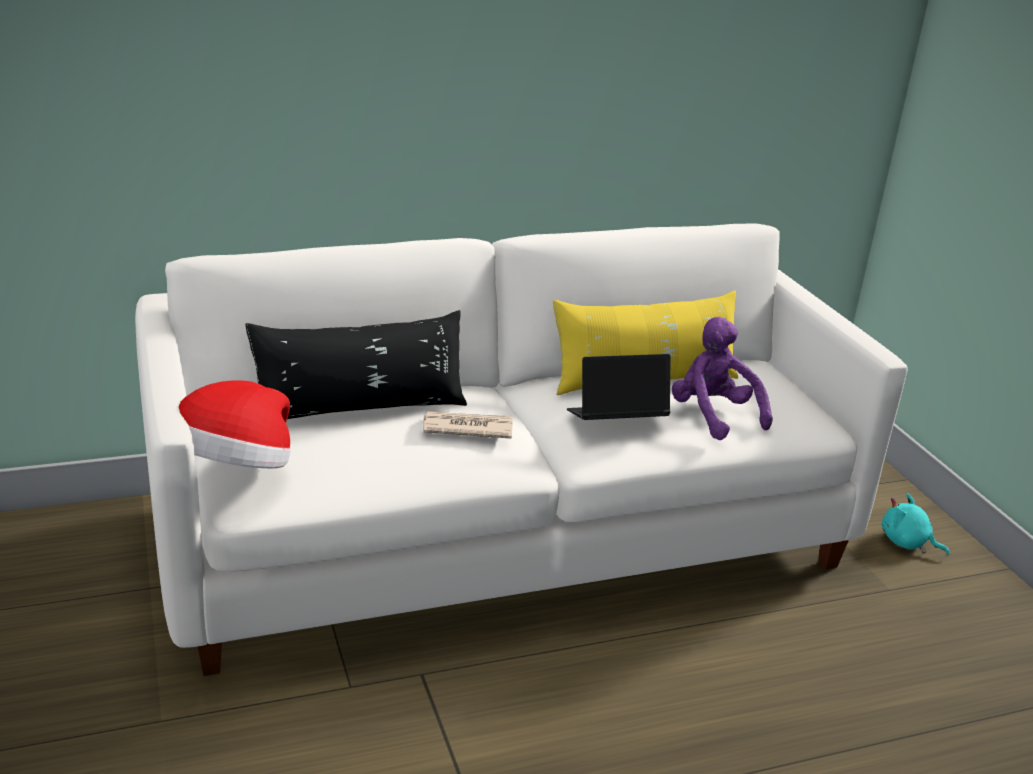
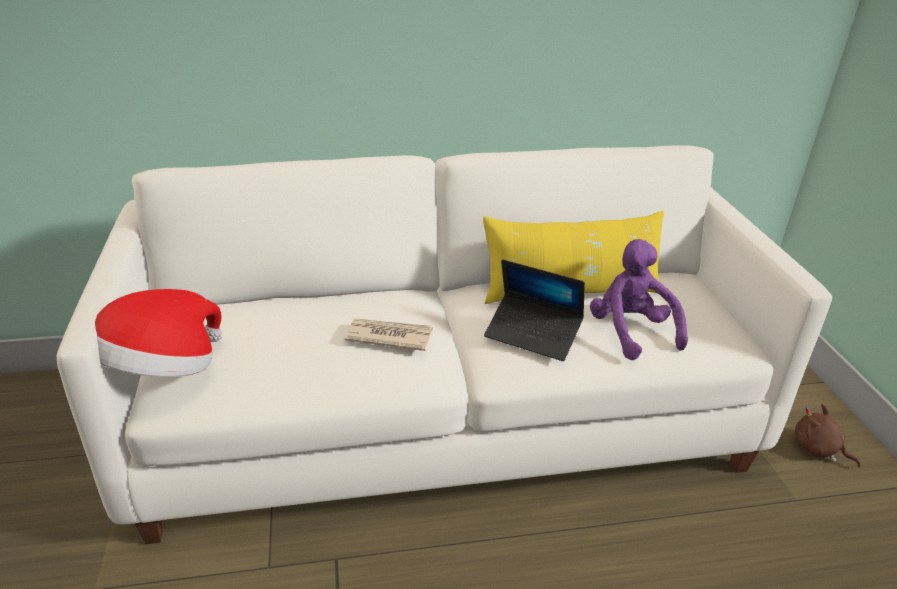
camera: 10 degrees right, 5 degrees up
(360, 409) = (300, 311): black pillow -> none
(615, 421) = (533, 334): laptop -> laptop turned 150 degrees counterclockwise
(907, 543) = (818, 449): turquoise plush toy -> brown plush toy

